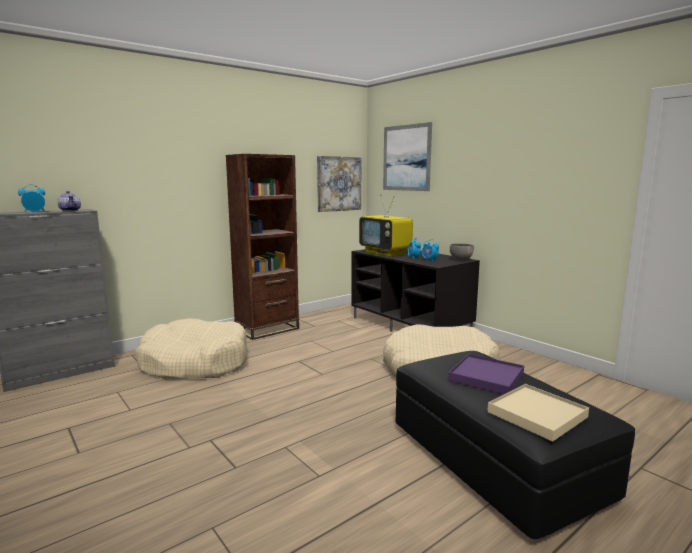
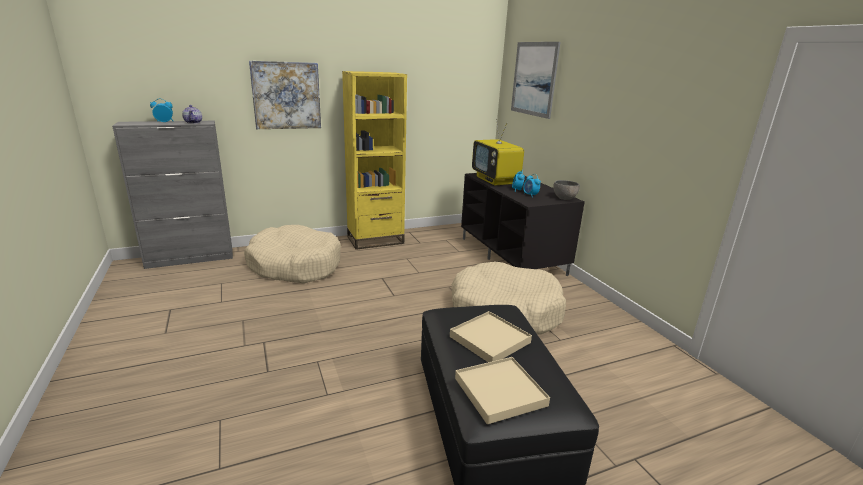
camera: 15 degrees right, 10 degrees up
(267, 329) = (375, 240): brown bookcase -> yellow bookcase
(339, 183) = (466, 101): picture -> picture (286, 95)
(486, 377) = (490, 339): purple tray -> beige tray

